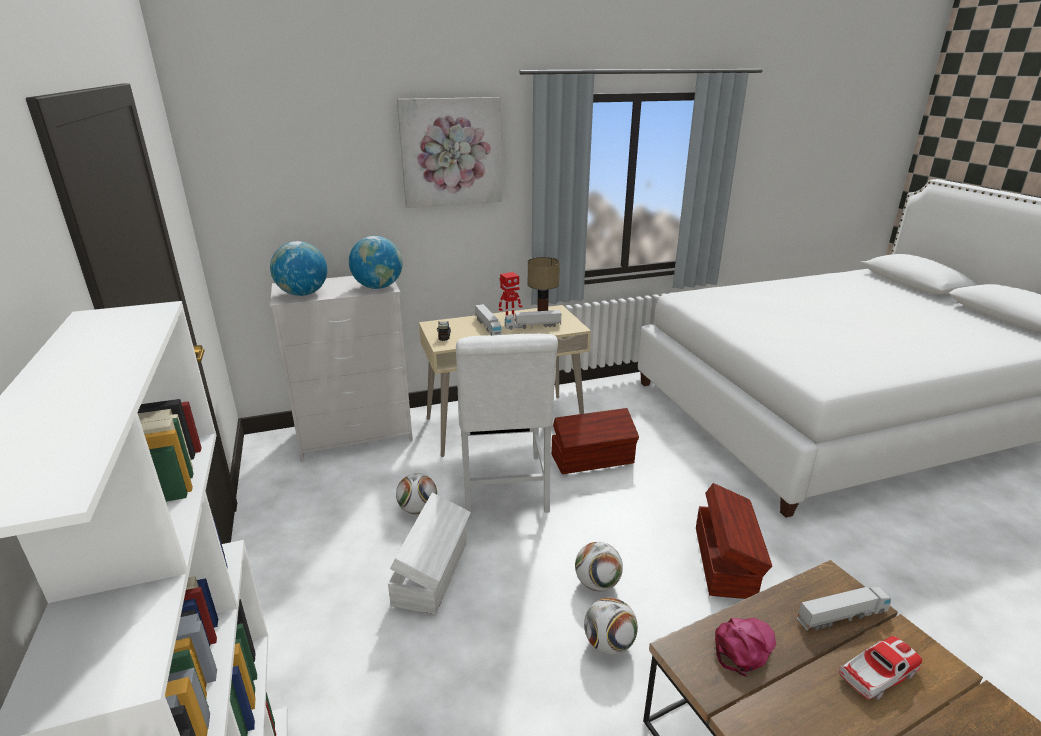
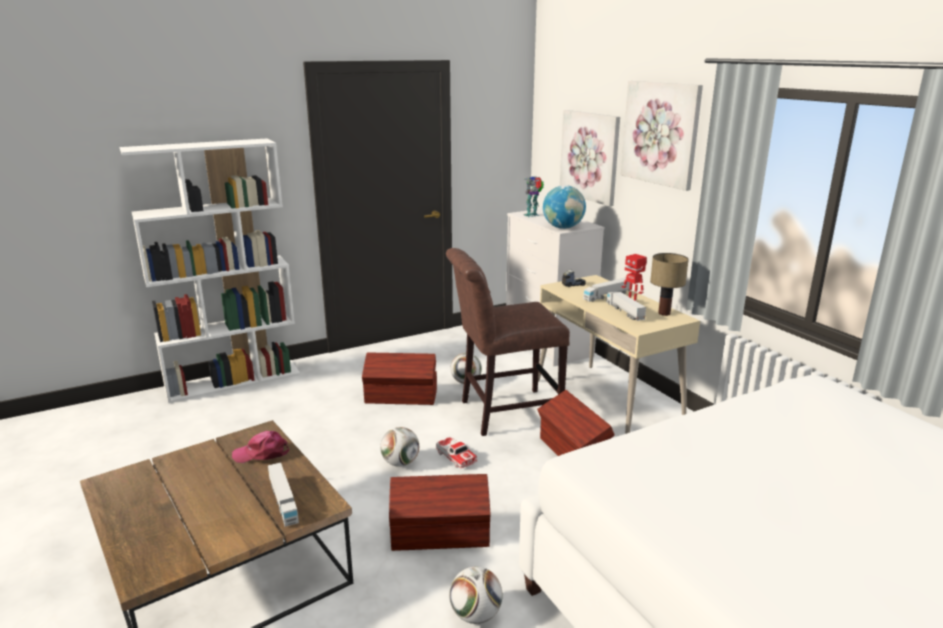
camera: 80 degrees right, 5 degrees down
(303, 294) = (532, 215): globe -> toy robot
(337, 199) = (590, 156): none -> picture
(433, 572) = (401, 397): white storage box -> brown storage box
(503, 489) = (504, 412): white chair -> brown chair
(609, 644) = (340, 470): football -> football (475, 615)
(743, 647) = (262, 453): pink cap -> pink cap turned 135 degrees clockwise
(877, 674) = (225, 509): toy car -> toy car (456, 457)

